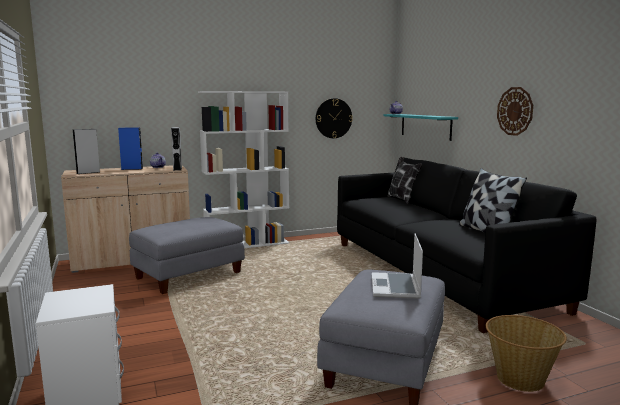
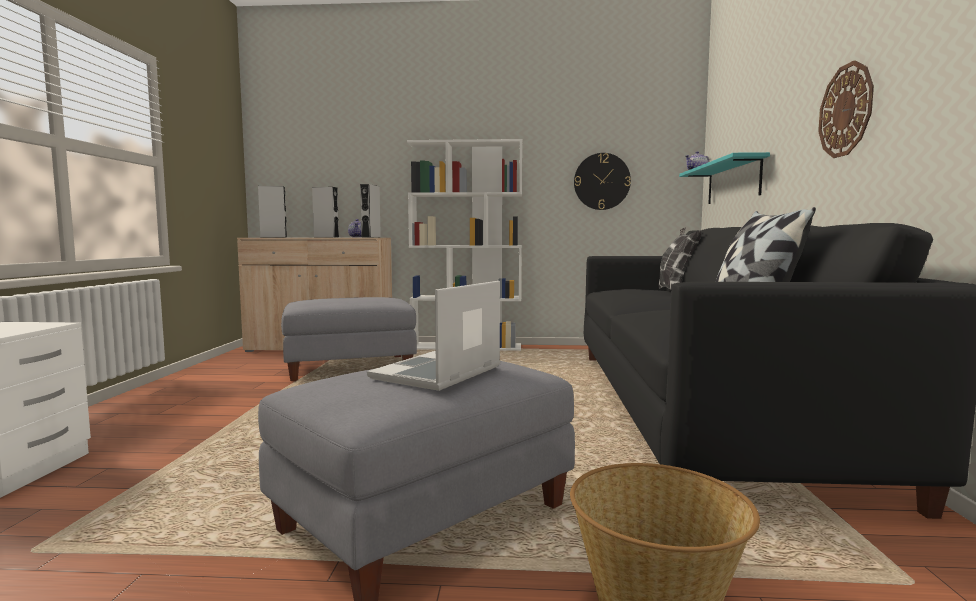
camera: 25 degrees right, 5 degrees down
(132, 169) = (326, 237): blue speaker -> grey speaker

